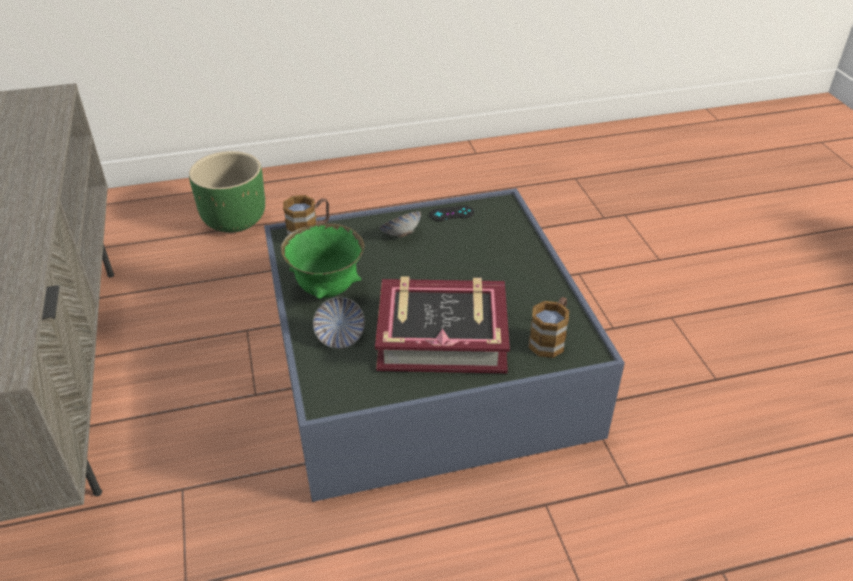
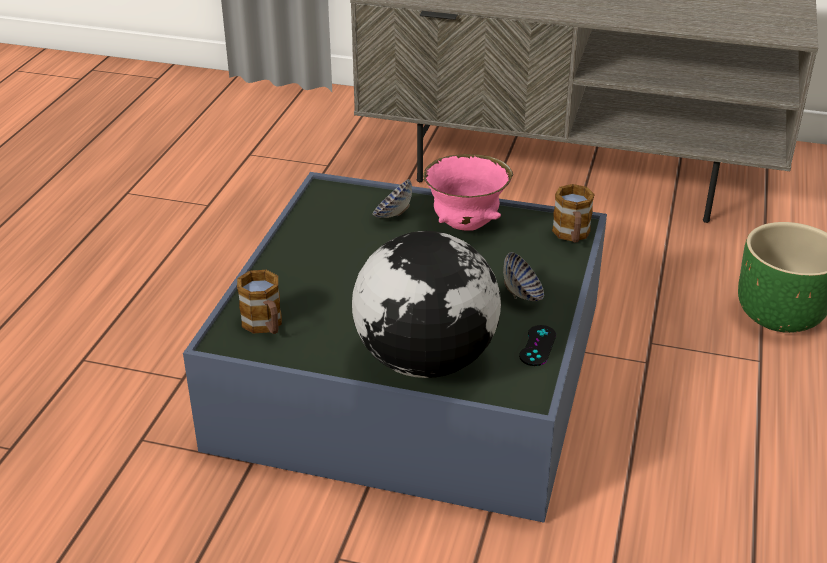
camera: 120 degrees right, 5 degrees down
(327, 289) = (466, 225): green bowl -> pink bowl
(442, 336) = (338, 266): book -> none
(508, 251) = (426, 359): none -> globe

